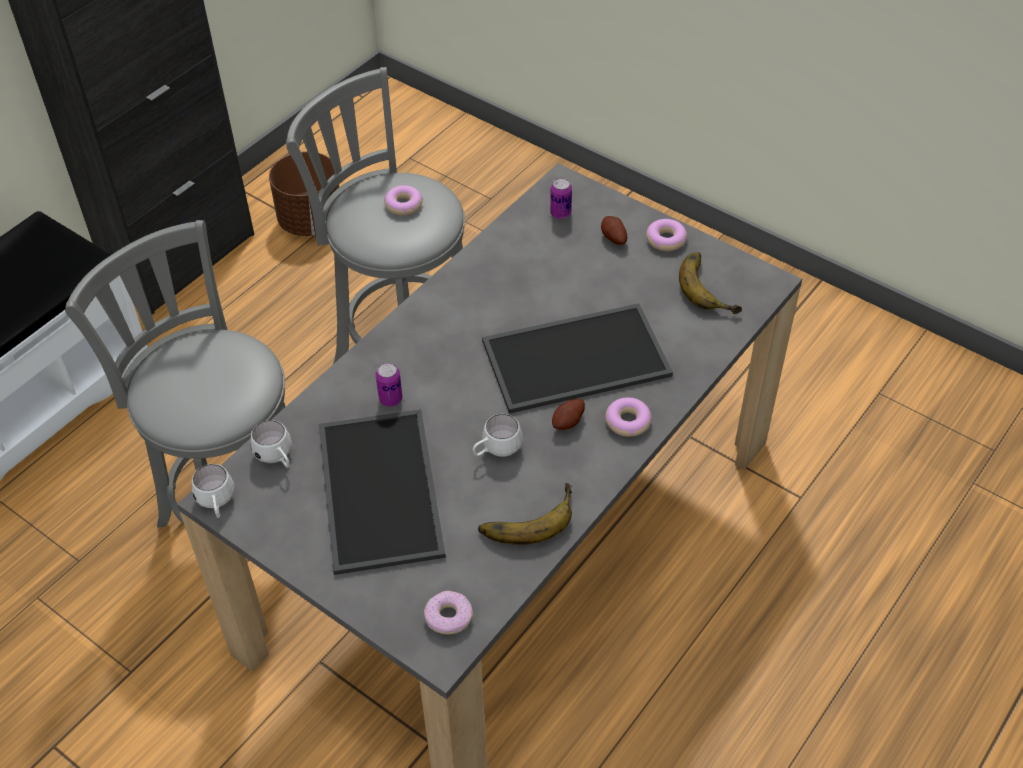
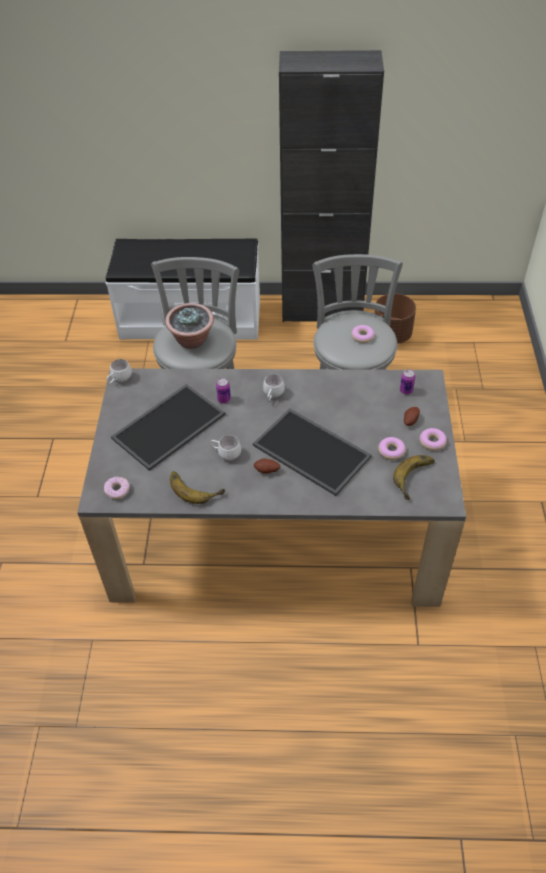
camera: 55 degrees right, 0 degrees up
(207, 383) = (192, 340): none -> potted plant
(277, 458) = (158, 383): white mug -> white mug (272, 396)
(627, 421) = (288, 493): donut -> donut (391, 451)

